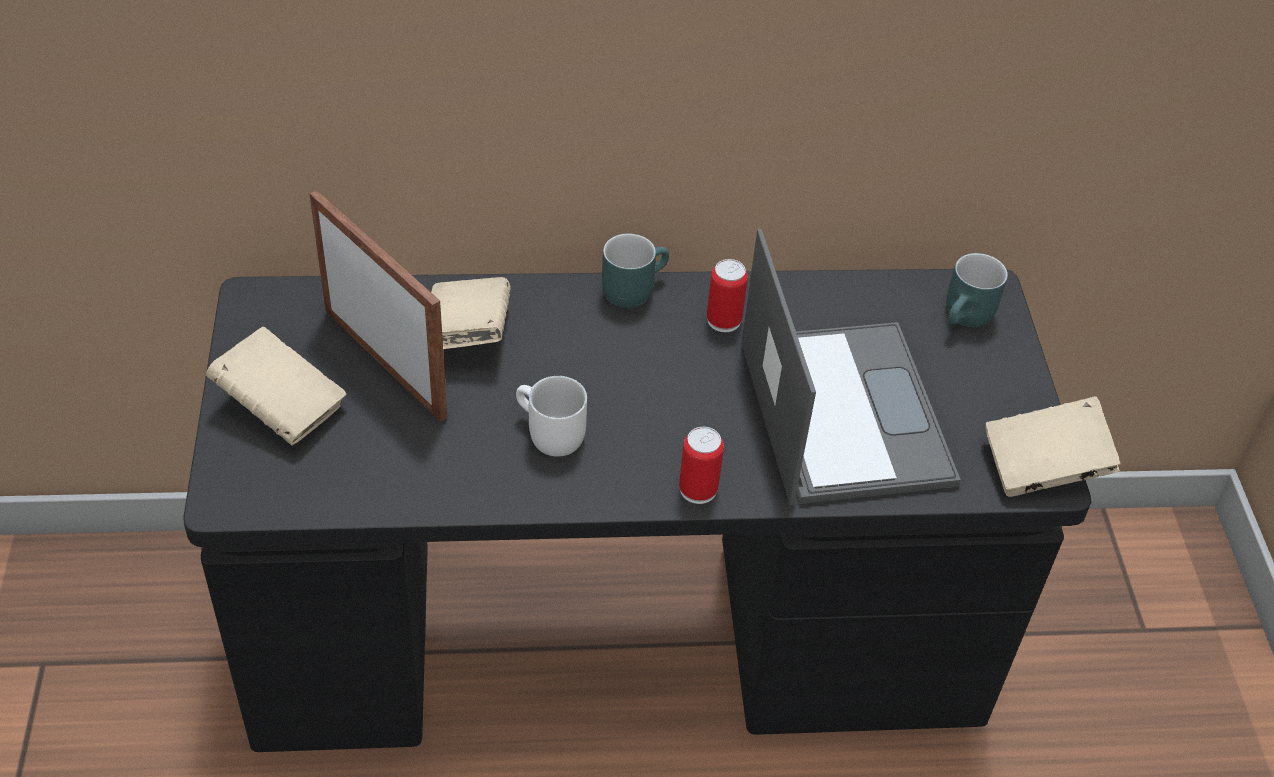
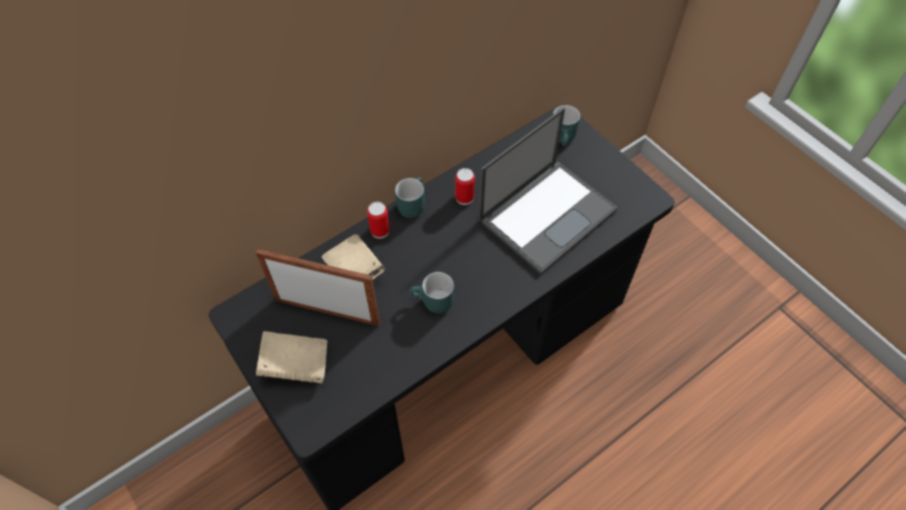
camera: 30 degrees left, 10 degrees up
(547, 436) = (433, 303): white mug -> turquoise mug
(698, 489) = (518, 289): can -> can (380, 231)
(842, 410) = (548, 214): laptop -> laptop turned 90 degrees clockwise
(1044, 467) = (645, 193): beige book -> none

